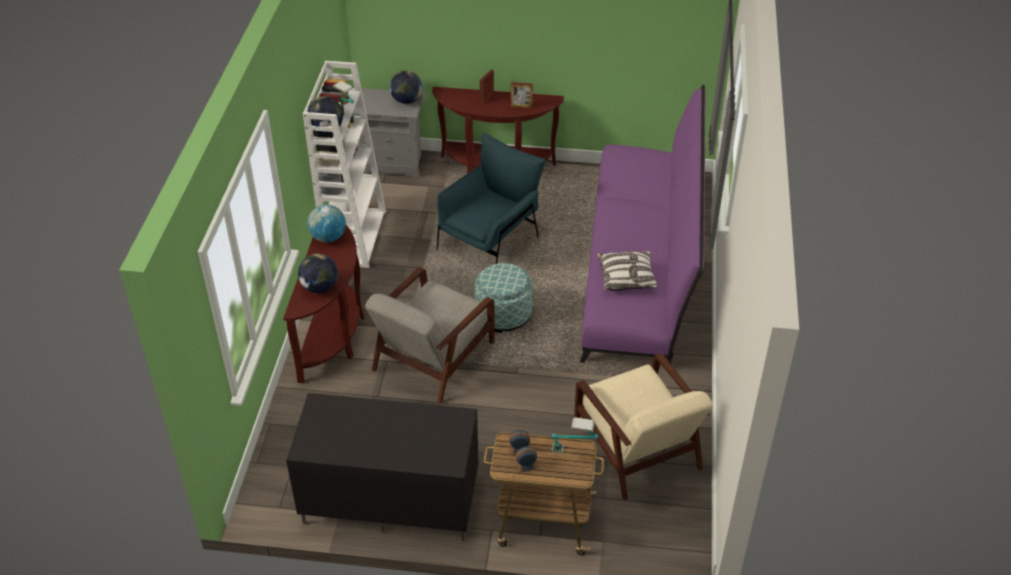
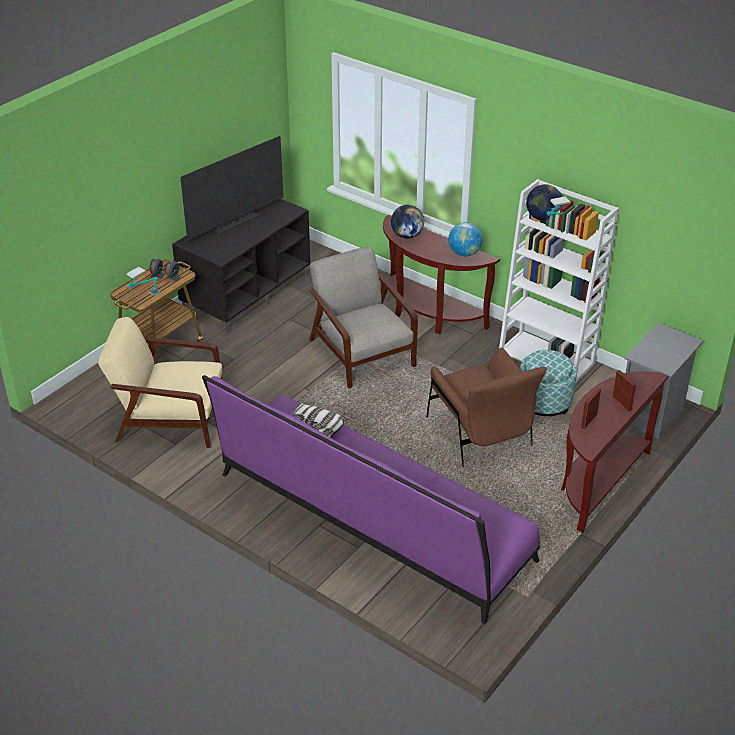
camera: 120 degrees right, 5 degrees down
(378, 443) = (236, 222): none -> television
(406, 100) = (660, 360): globe -> none
(490, 242) = (480, 434): blue armchair -> brown armchair
(503, 314) = (377, 406): ottoman -> ottoman (544, 401)

